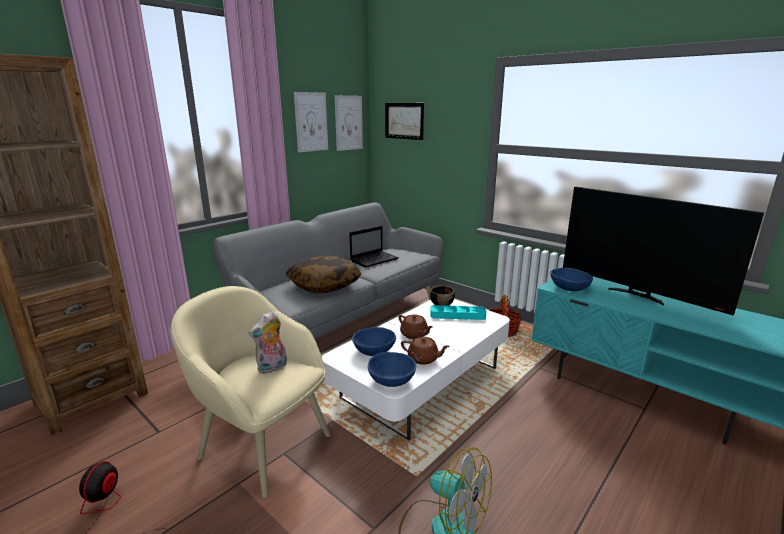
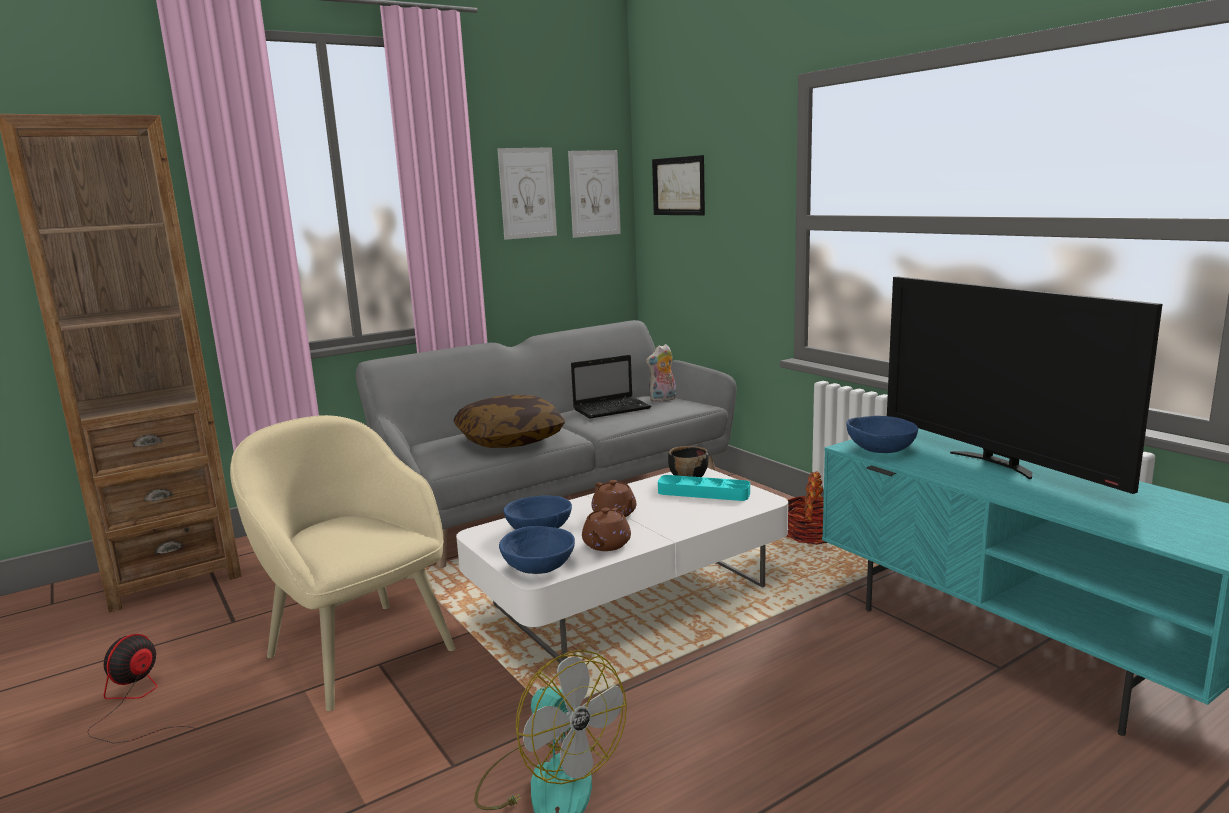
camera: 15 degrees right, 5 degrees down
(272, 368) = (365, 530): plush toy -> plush toy (663, 400)
(424, 359) = (606, 545): brown teapot -> brown teapot turned 75 degrees clockwise

